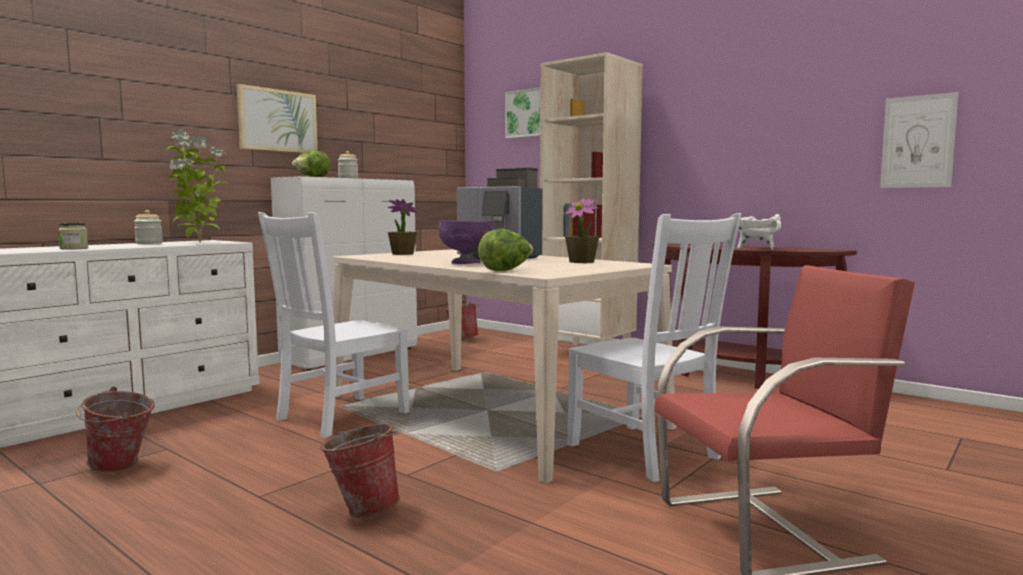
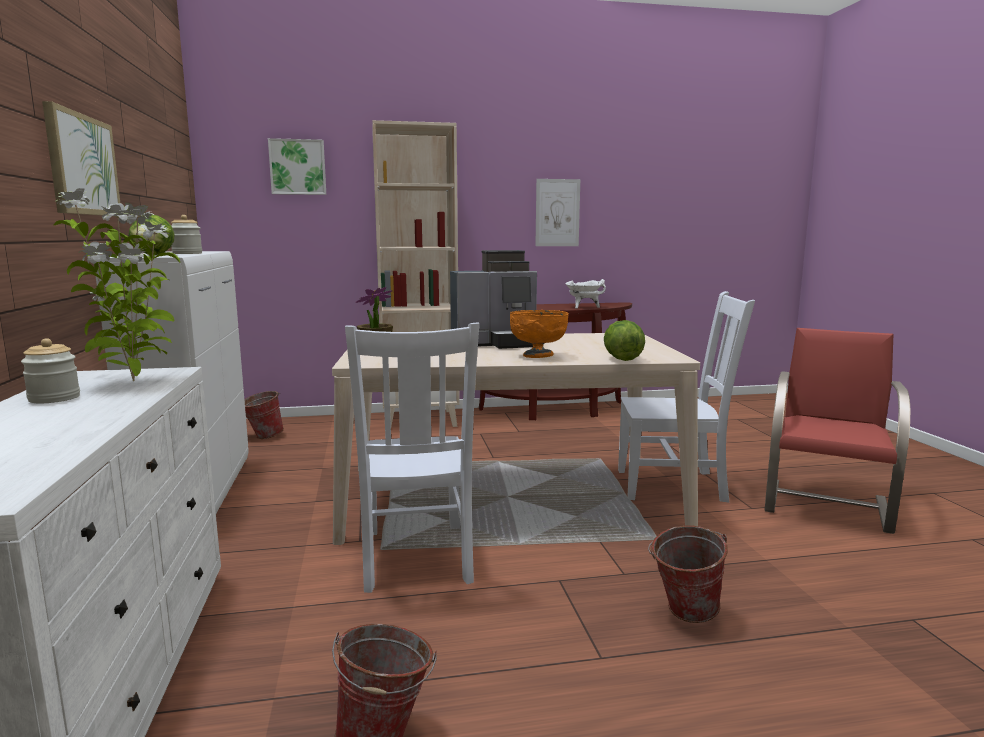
camera: 50 degrees left, 5 degrees up
(74, 248) = (59, 438): jar -> none
(467, 264) = (538, 356): purple bowl -> orange bowl
(582, 262) = (581, 338): potted plant -> none
(918, 141) = (663, 224): picture -> picture (557, 213)

